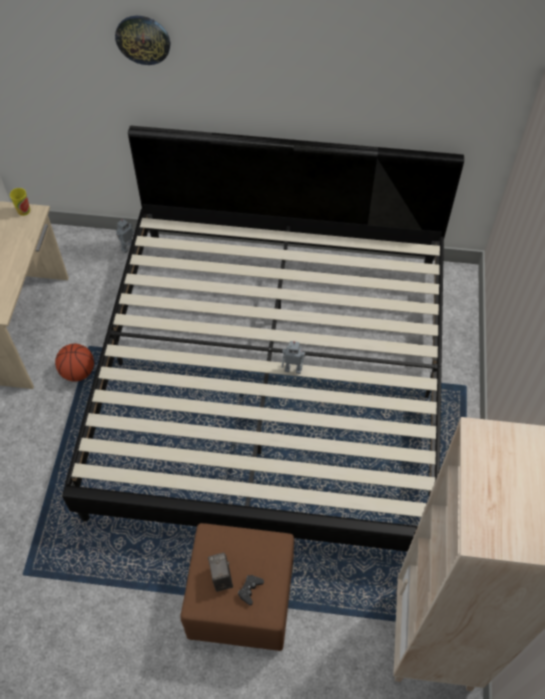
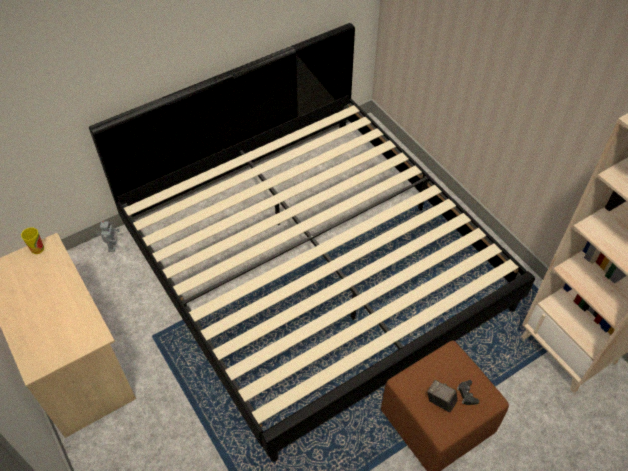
camera: 40 degrees left, 5 degrees down
(78, 372) = (162, 360): basketball -> none
(143, 39) = (84, 35): wall clock -> none
(293, 368) = (341, 238): toy robot -> none

